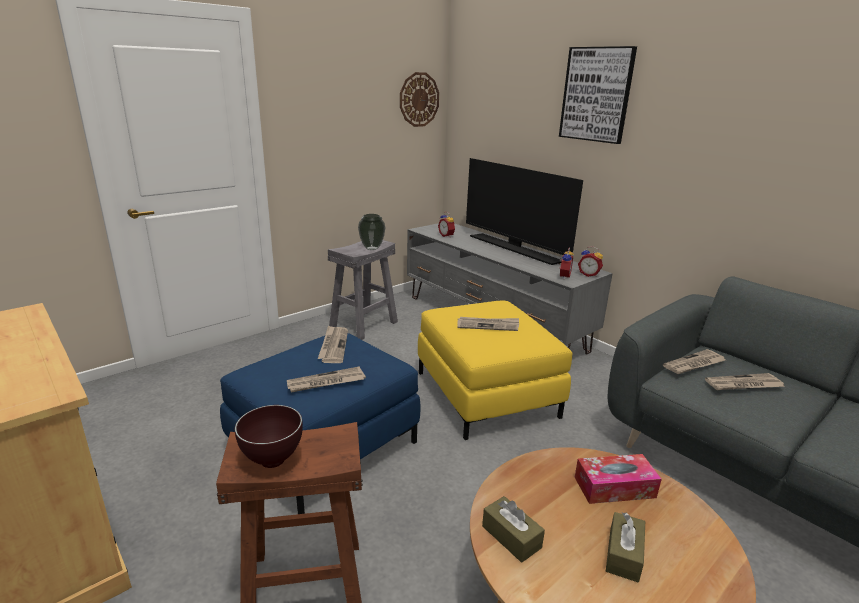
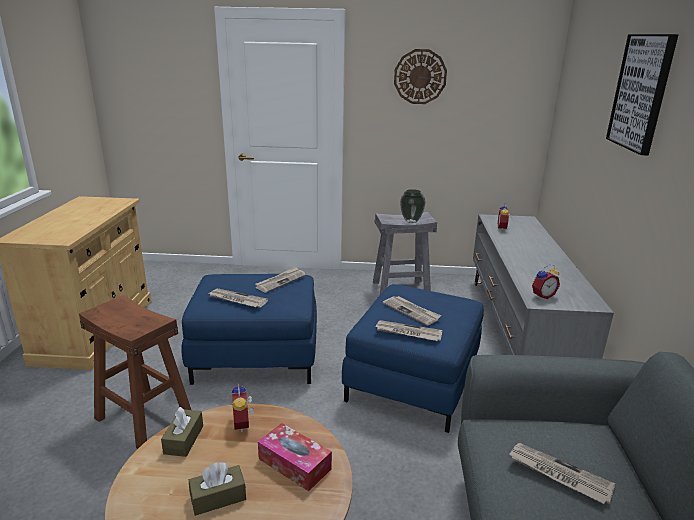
camera: 45 degrees right, 0 degrees up
(271, 461) = (113, 317): brown bowl -> none
(419, 99) = (516, 87): wall clock -> wall clock (420, 77)
(485, 394) = (413, 380): yellow ottoman -> blue ottoman
(515, 249) = (548, 257): television -> none
(589, 275) = (577, 304): alarm clock -> alarm clock (244, 424)
(694, 364) = (543, 430): newspaper -> newspaper (408, 333)

